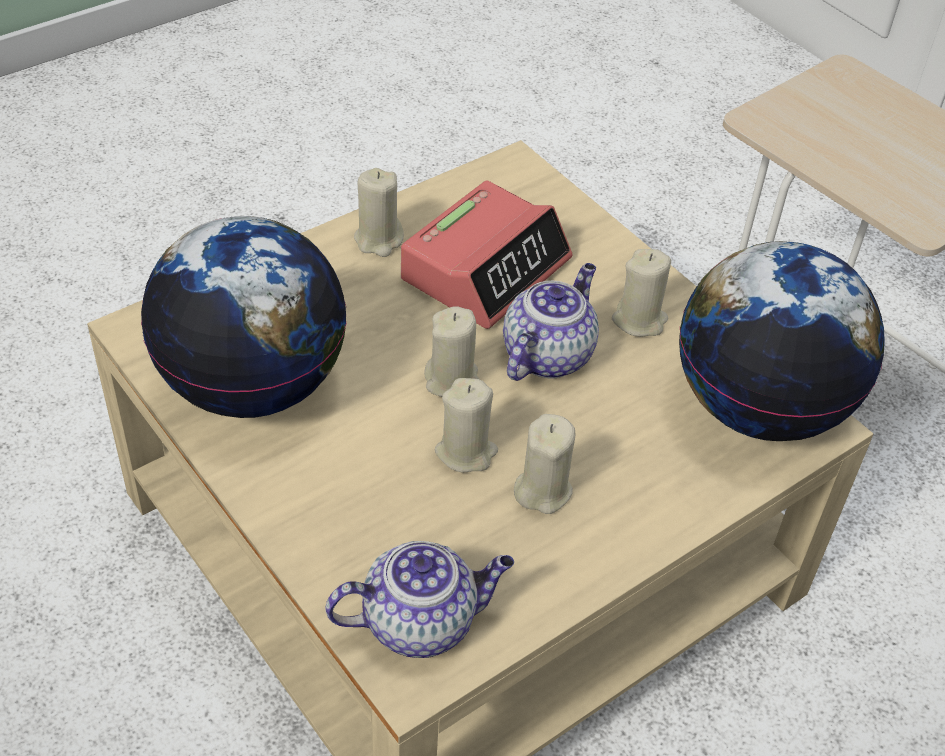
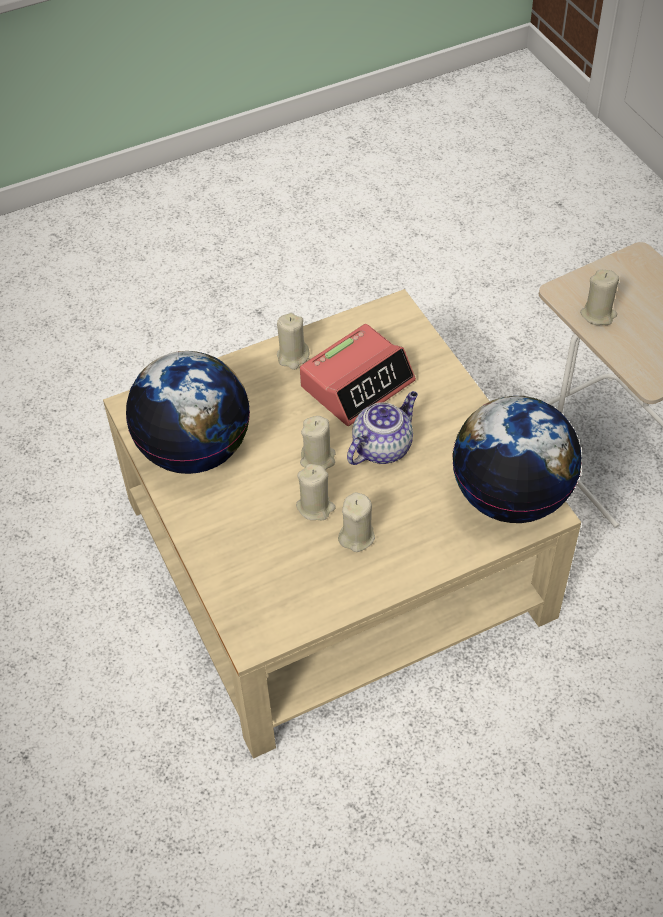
camera: 15 degrees right, 5 degrees up
(421, 621) = (265, 608): teapot -> none
(639, 320) = (449, 429): beige candle -> beige candle (598, 314)

